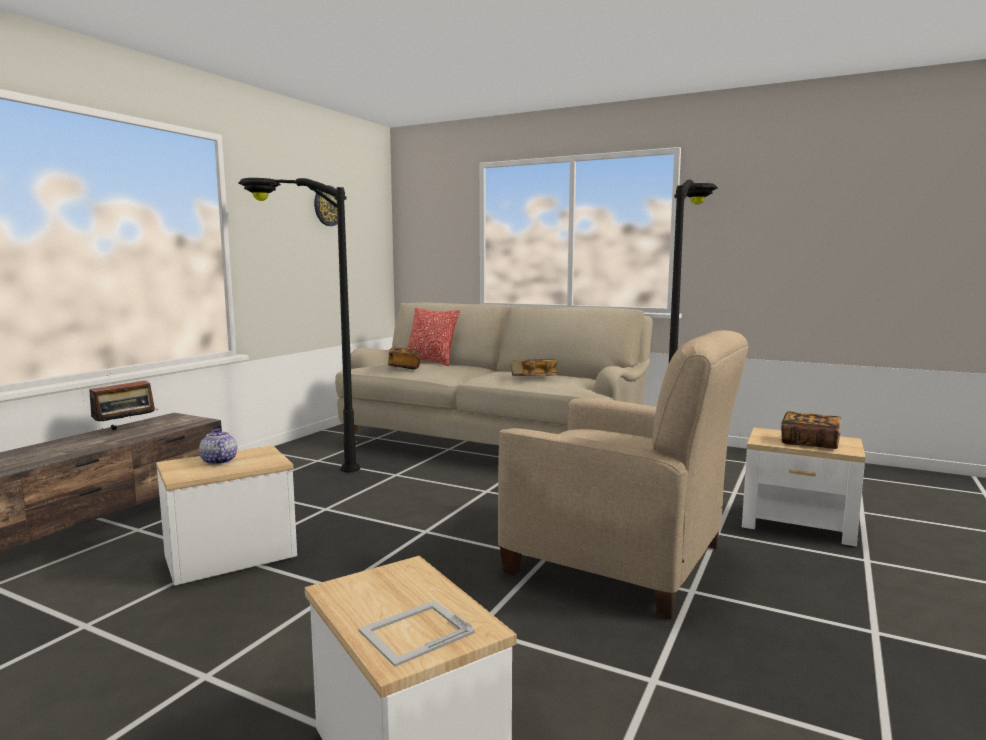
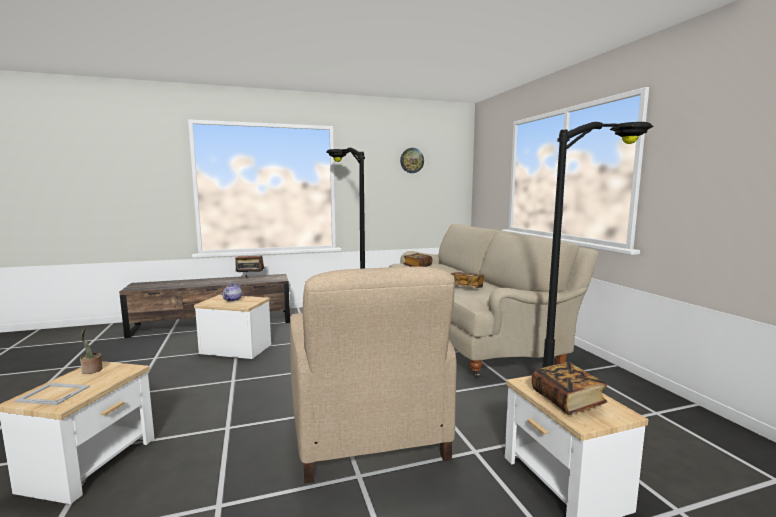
camera: 45 degrees right, 0 degrees up
(359, 594) = (92, 371): none -> potted plant
(431, 362) = (447, 266): pillow -> none

